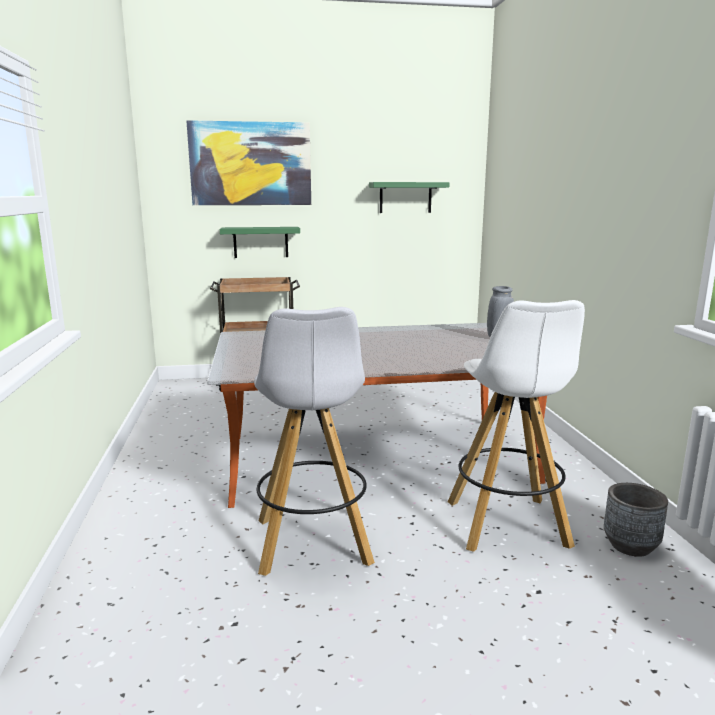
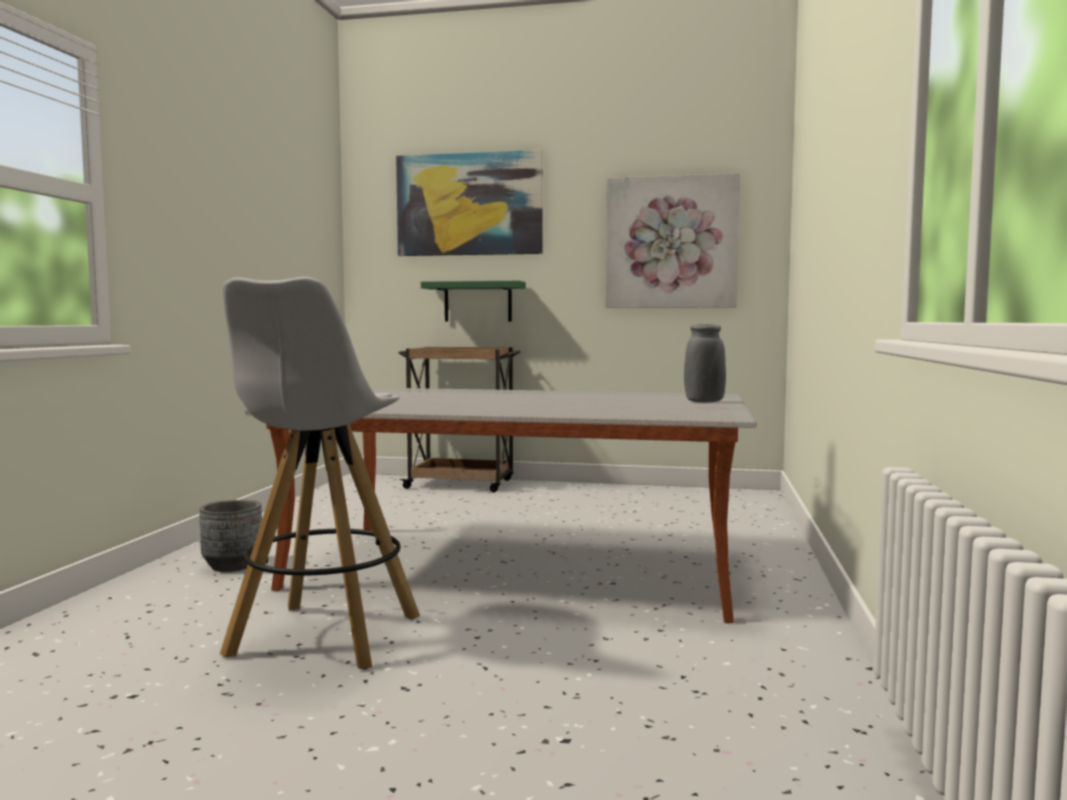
camera: 20 degrees right, 10 degrees down
(405, 197) = (671, 242): green shelf -> picture
(507, 525) = (613, 660): white stool -> none
(630, 545) = (789, 714): grey planter -> grey planter (232, 565)

